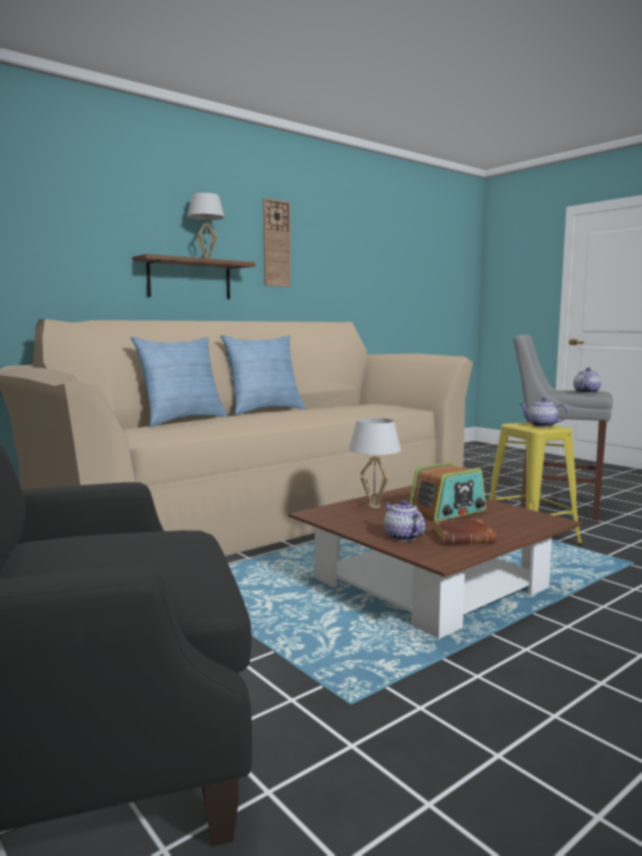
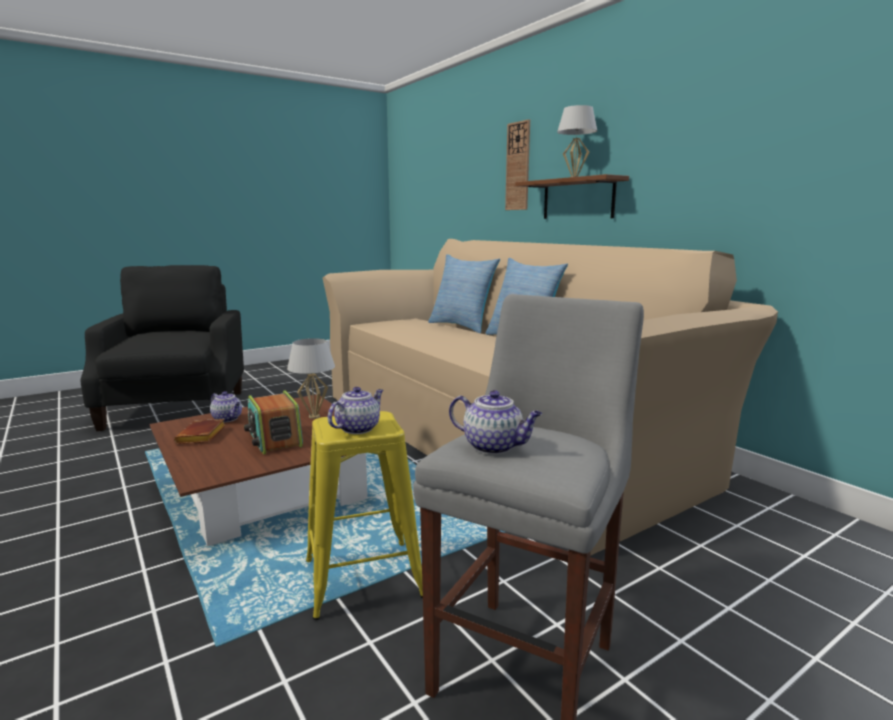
camera: 95 degrees right, 5 degrees up
(276, 243) = (680, 139): wall clock -> wall clock (518, 166)
(402, 537) = (228, 419): teapot -> teapot turned 60 degrees clockwise

